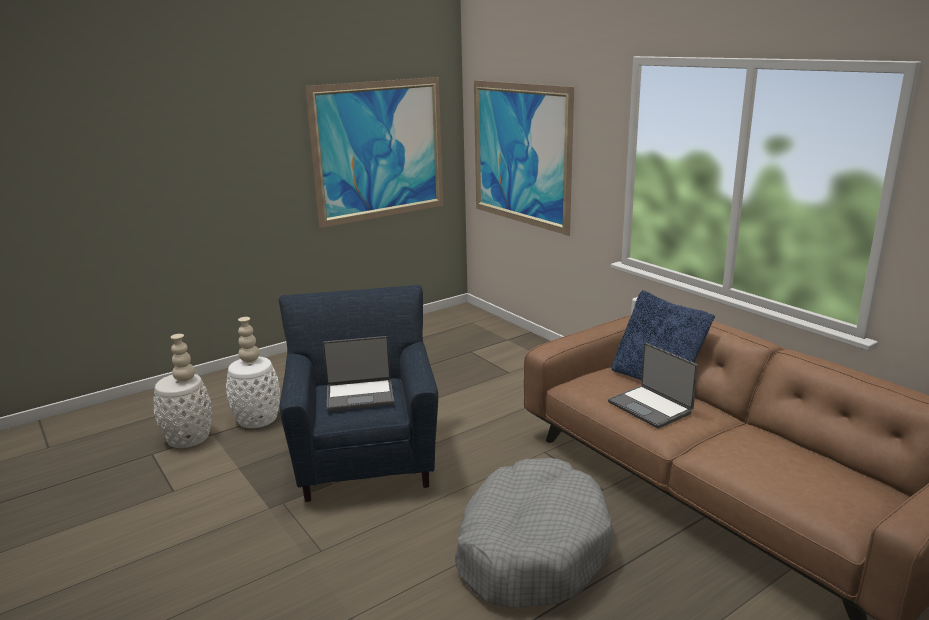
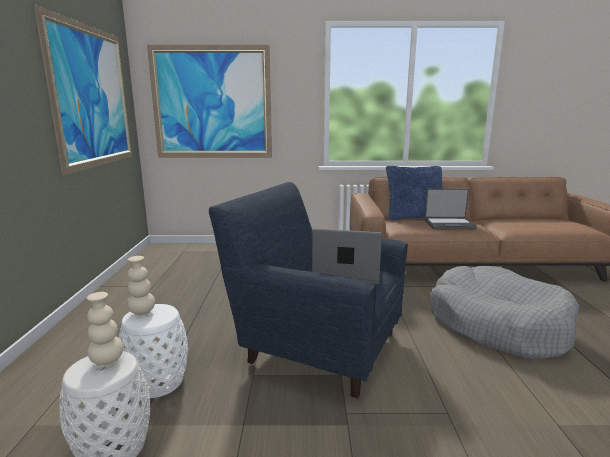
camera: 55 degrees left, 5 degrees down
(360, 395) = (347, 273): laptop -> laptop turned 105 degrees counterclockwise

